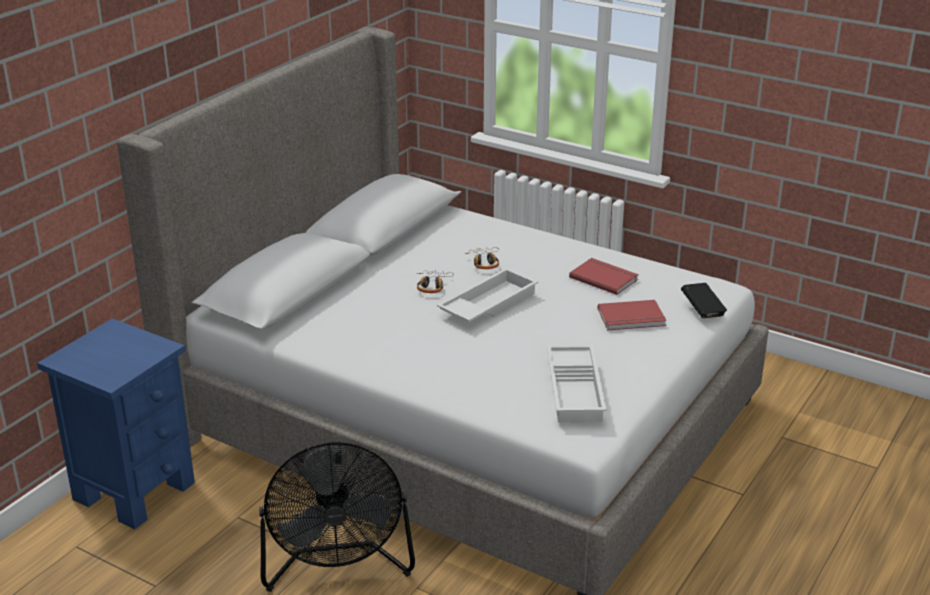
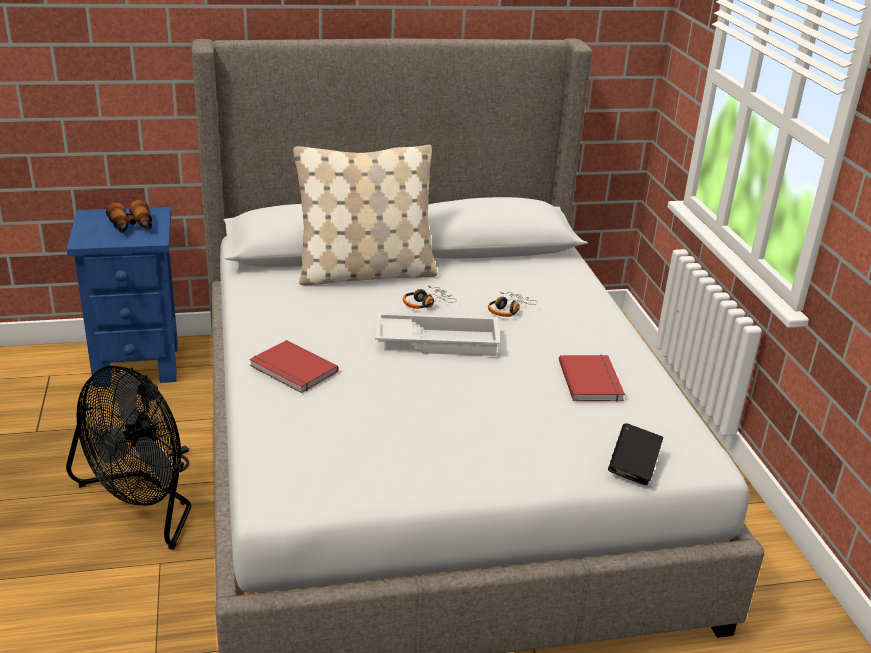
camera: 45 degrees right, 0 degrees up
(122, 349) = (132, 227): none -> binoculars
(353, 289) = (365, 273): none -> beige pillow
(576, 390) = (351, 452): white tray -> none
(632, 318) = (542, 429): red book -> red book (292, 370)

